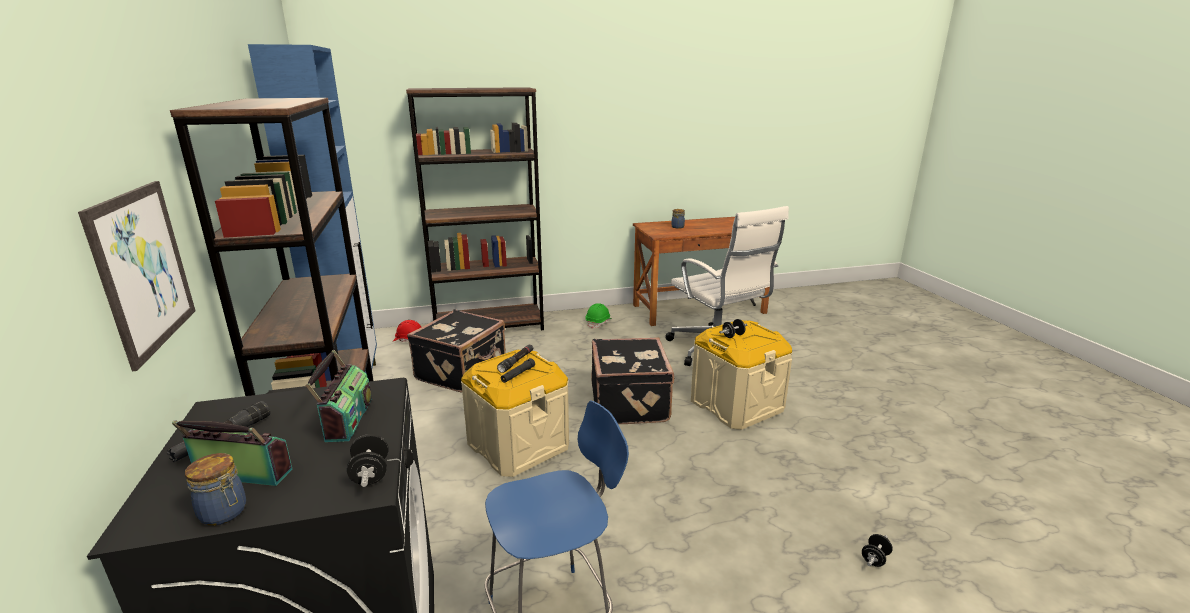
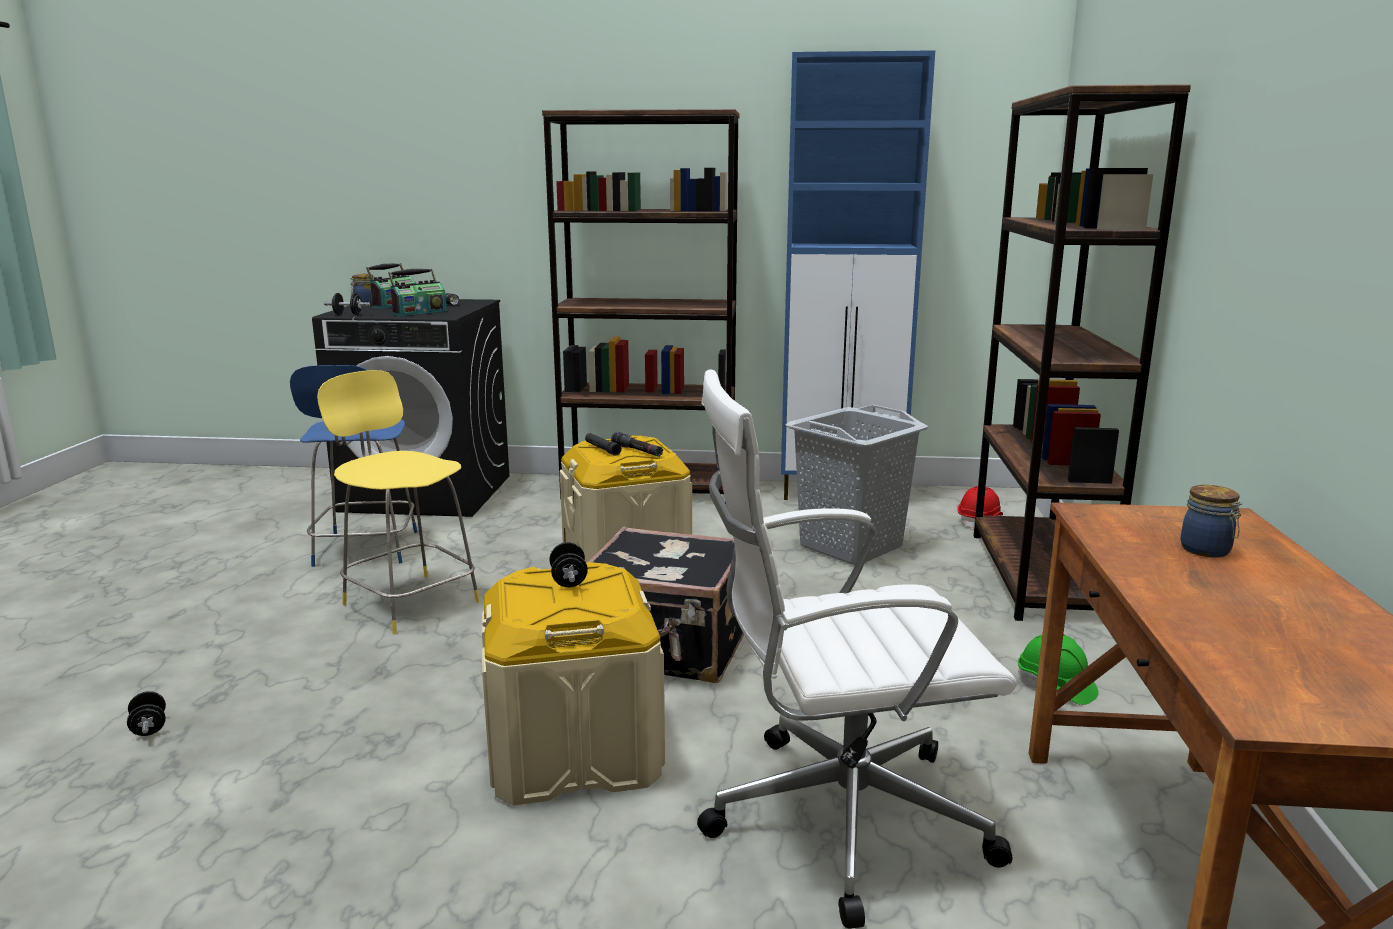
camera: 110 degrees right, 5 degrees down
(144, 269) = (497, 206): picture -> none
(346, 419) = (419, 312): radio -> radio turned 60 degrees counterclockwise
(463, 372) = (851, 546): black suitcase -> grey laundry basket
(641, 526) = (408, 601): none -> yellow stool

